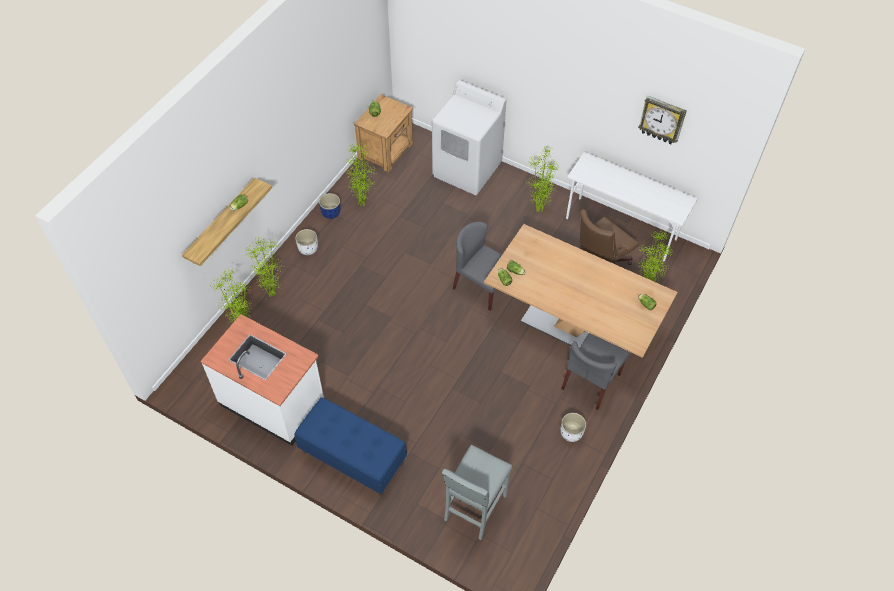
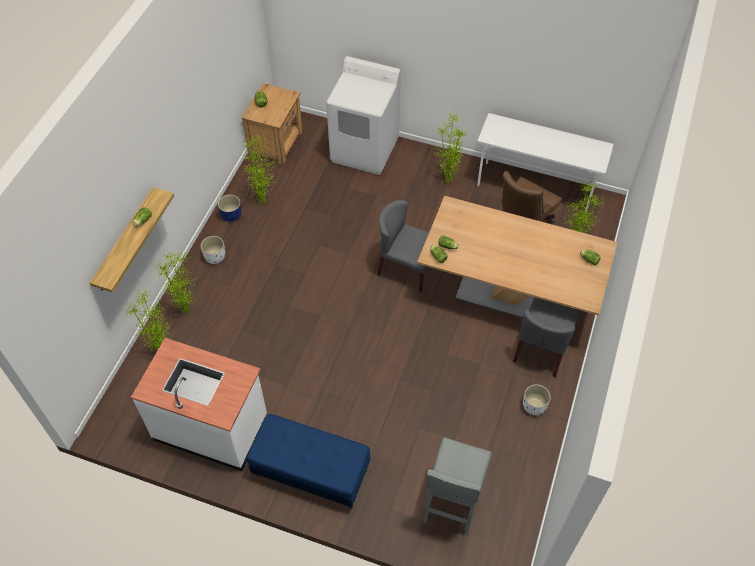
camera: 10 degrees left, 0 degrees up
(662, 120) = (572, 67): wall clock -> none

